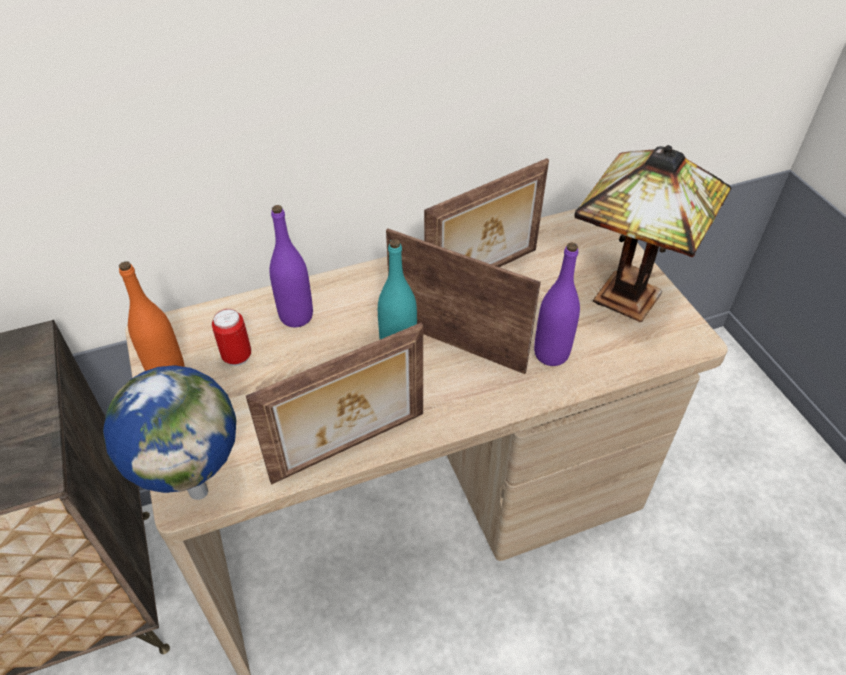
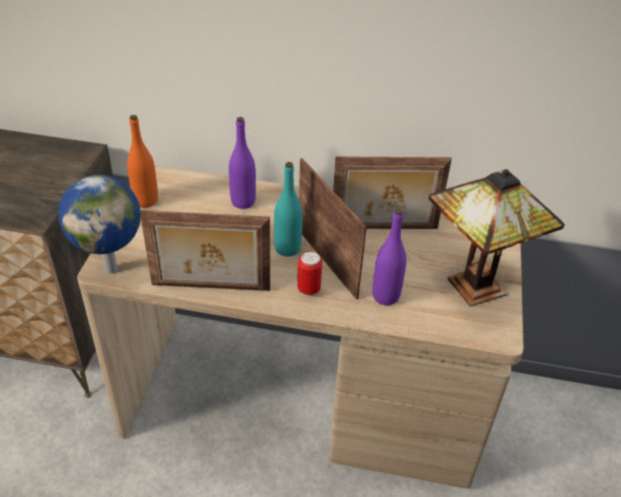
camera: 30 degrees right, 5 degrees down
(237, 357) = (190, 209): can -> can (308, 289)

